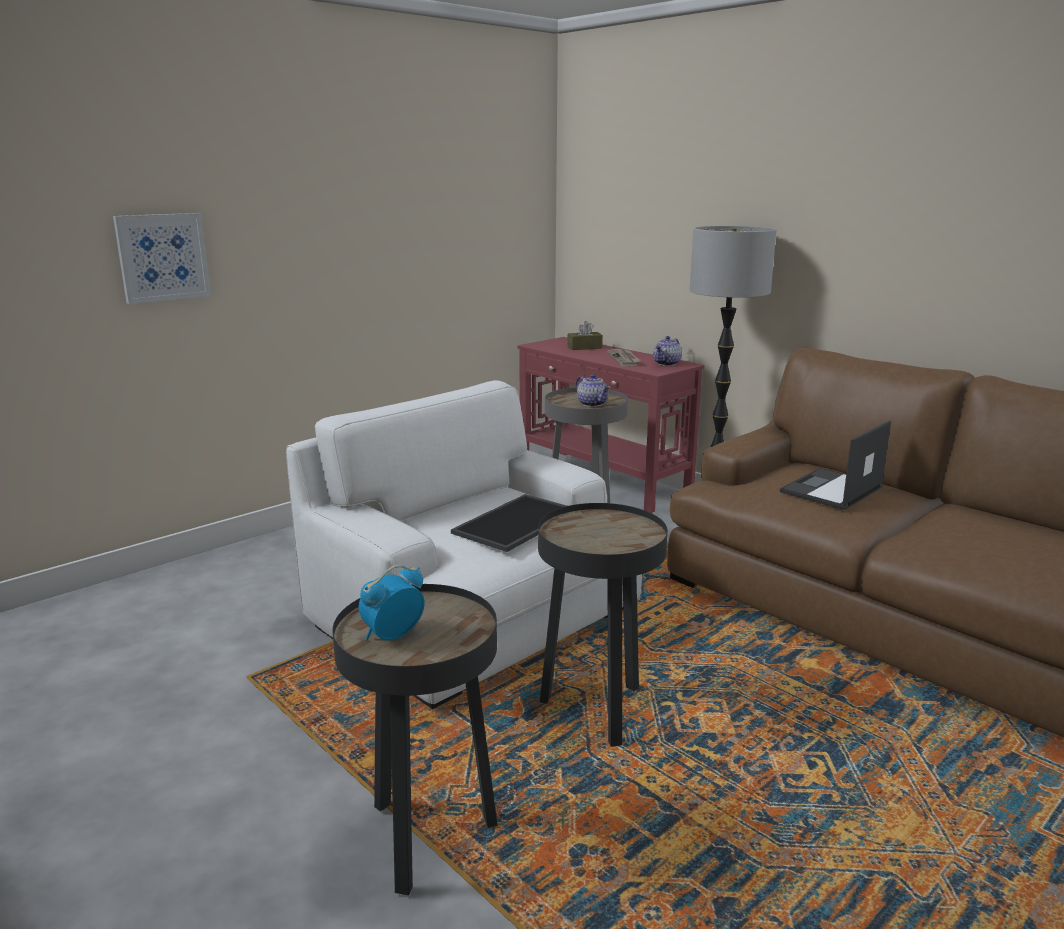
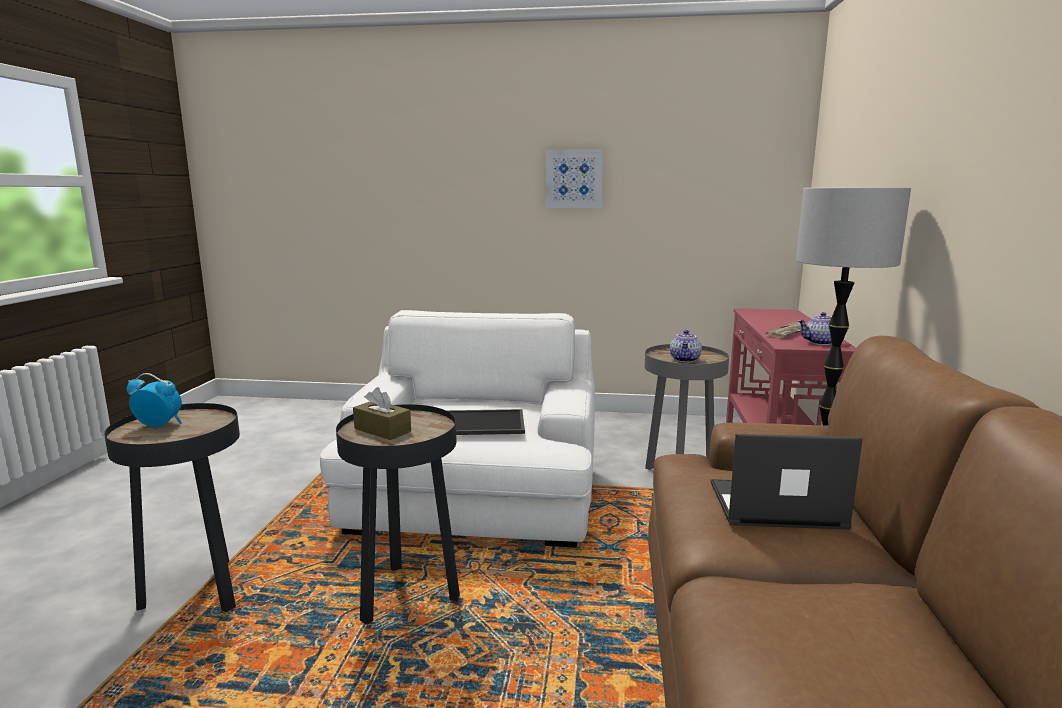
camera: 50 degrees right, 5 degrees down
(162, 257) = (431, 203): picture -> picture (574, 179)
(584, 347) = (785, 319): brown tissue box -> brown tissue box (382, 430)

